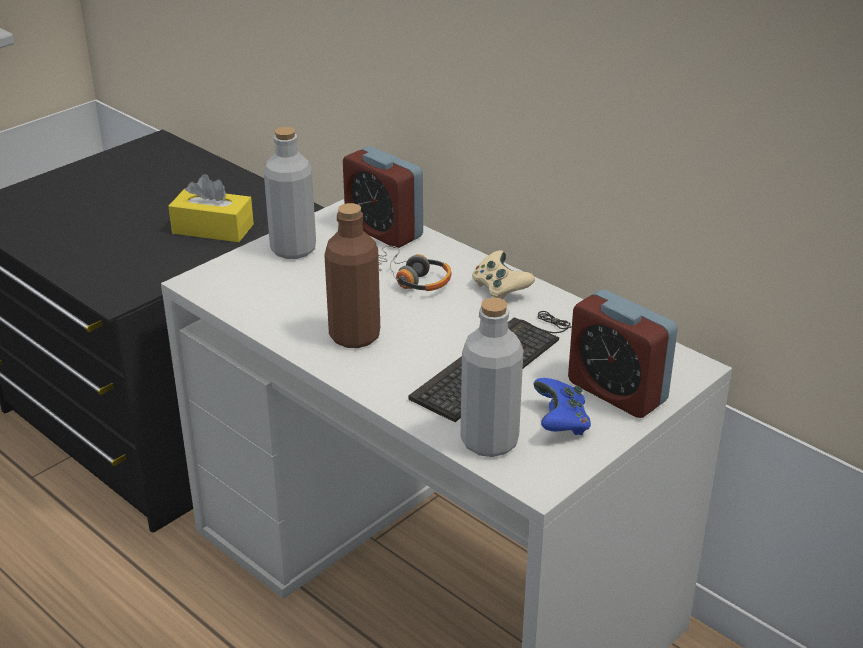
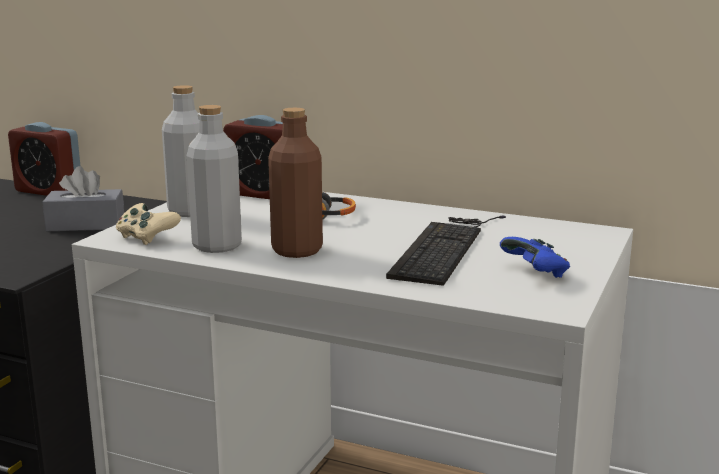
camera: 20 degrees left, 15 degrees down
(213, 229) = (86, 224): yellow tissue box -> grey tissue box
(489, 441) = (486, 292): grey bottle -> grey bottle (217, 246)
(500, 289) = (400, 212): beige game controller -> beige game controller (146, 237)
(617, 392) = (560, 251): alarm clock -> alarm clock (49, 191)

